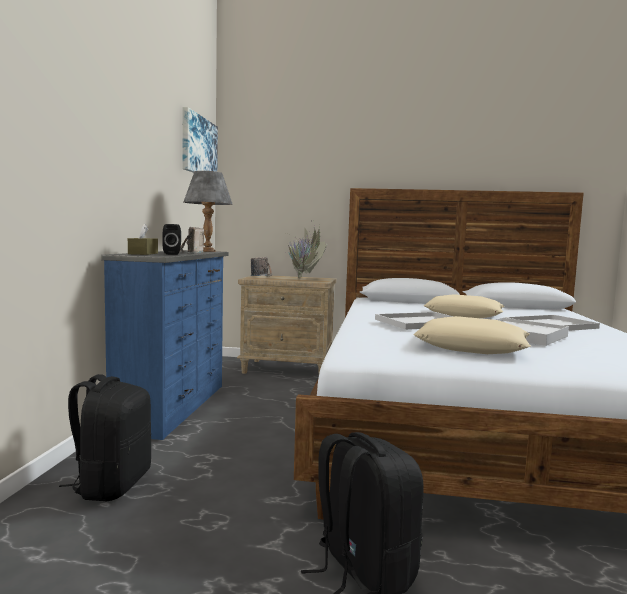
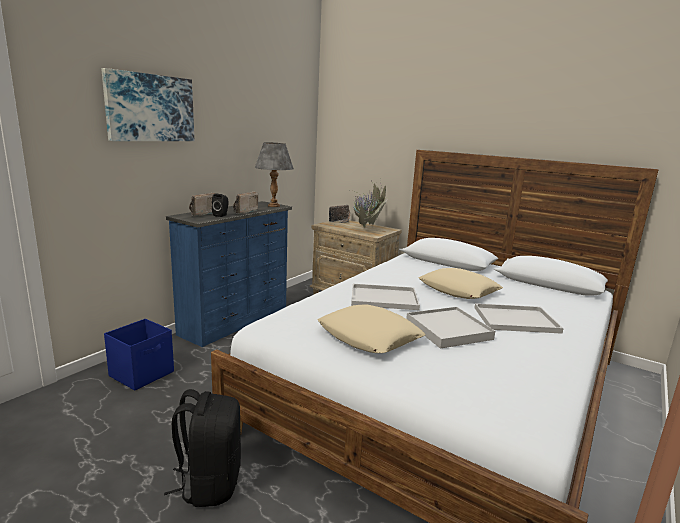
camera: 25 degrees right, 10 degrees up
(111, 484) = (143, 374): black backpack -> blue storage box
(143, 253) = (201, 214): brown tissue box -> radio
(198, 146) = (290, 112): picture -> picture (150, 108)

